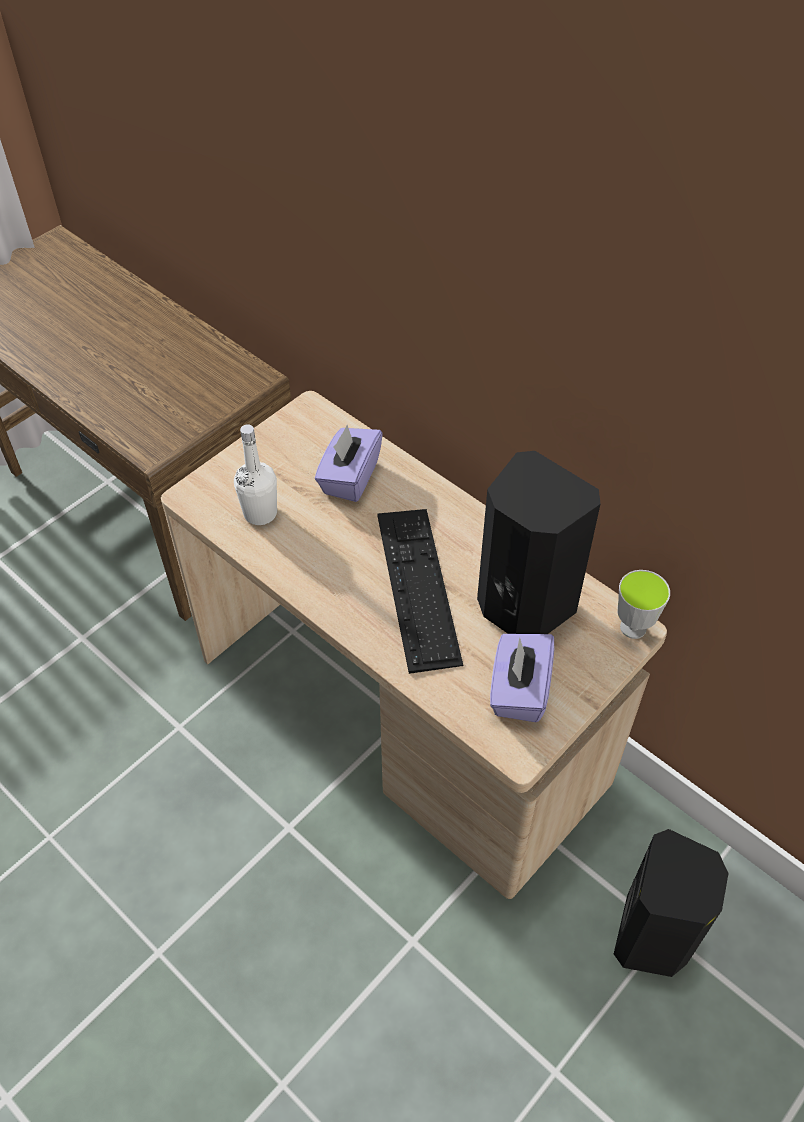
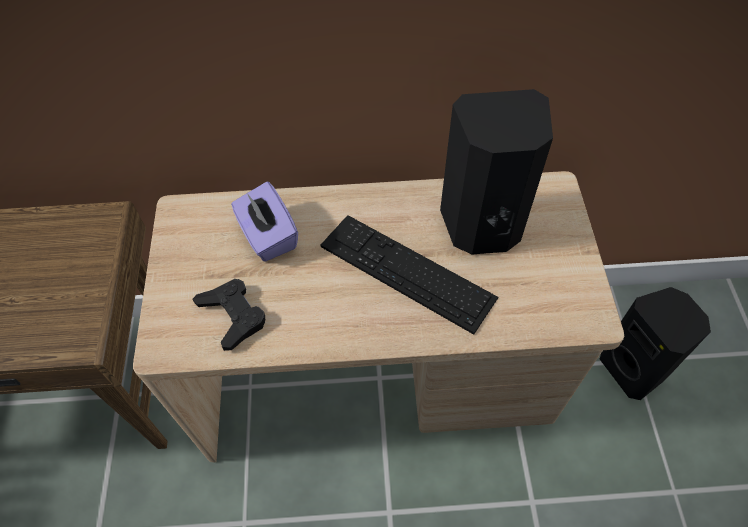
camera: 45 degrees left, 5 degrees up
(260, 513) = (233, 315): white bottle -> black game controller
(518, 691) = (547, 283): purple tissue box -> none
(633, 628) = (555, 187): cup -> none

